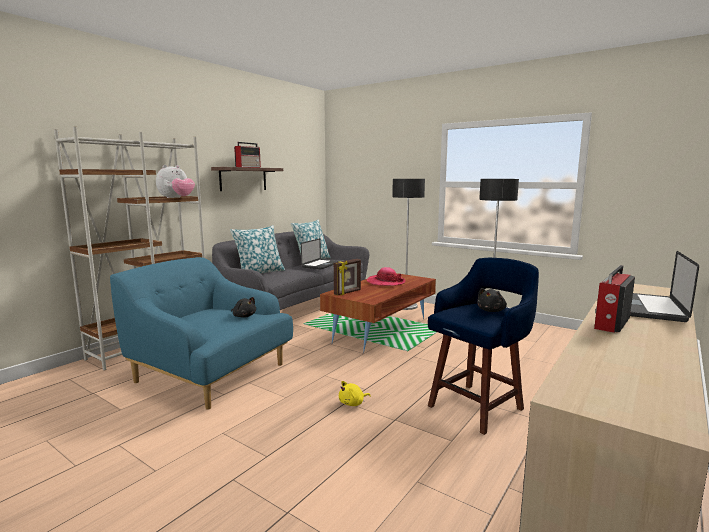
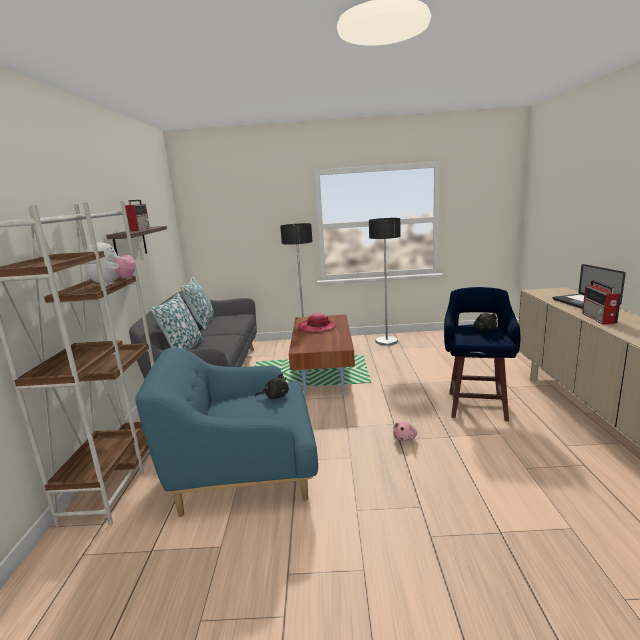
camera: 35 degrees left, 5 degrees up
(320, 265) = (226, 325): laptop -> none
(348, 292) = (309, 345): picture frame -> none
(353, 403) = (405, 438): yellow plush toy -> pink plush toy

